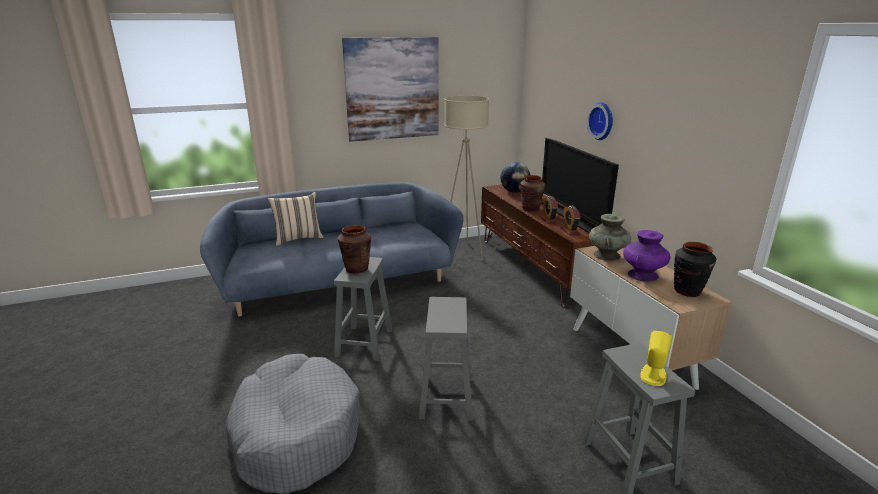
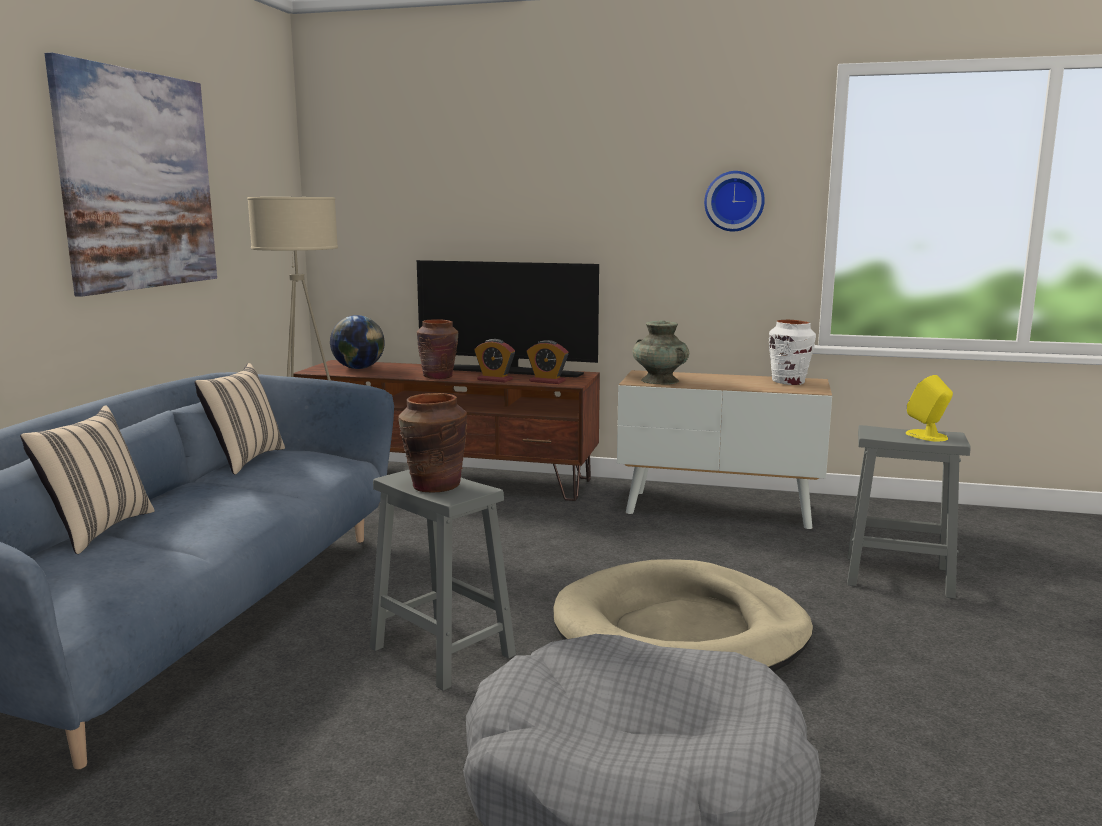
camera: 55 degrees left, 10 degrees down
(393, 226) = (244, 460): none -> beige pillow
(446, 398) = (680, 632): grey stool -> beige dog bed
(602, 121) = (526, 216): wall clock -> wall clock (734, 201)
(642, 275) = (730, 383): purple vase -> none
(687, 291) = (789, 382): black vase -> white vase

